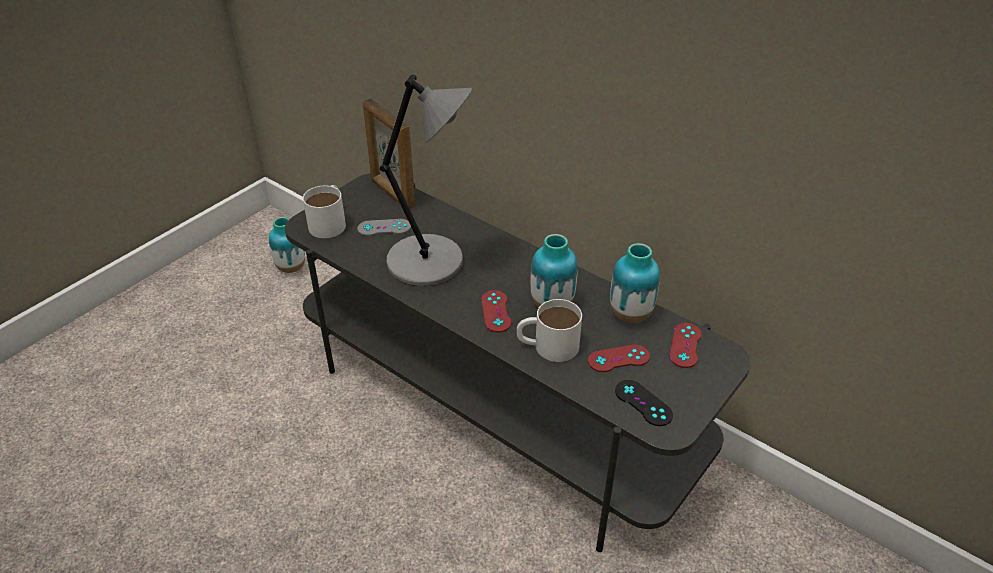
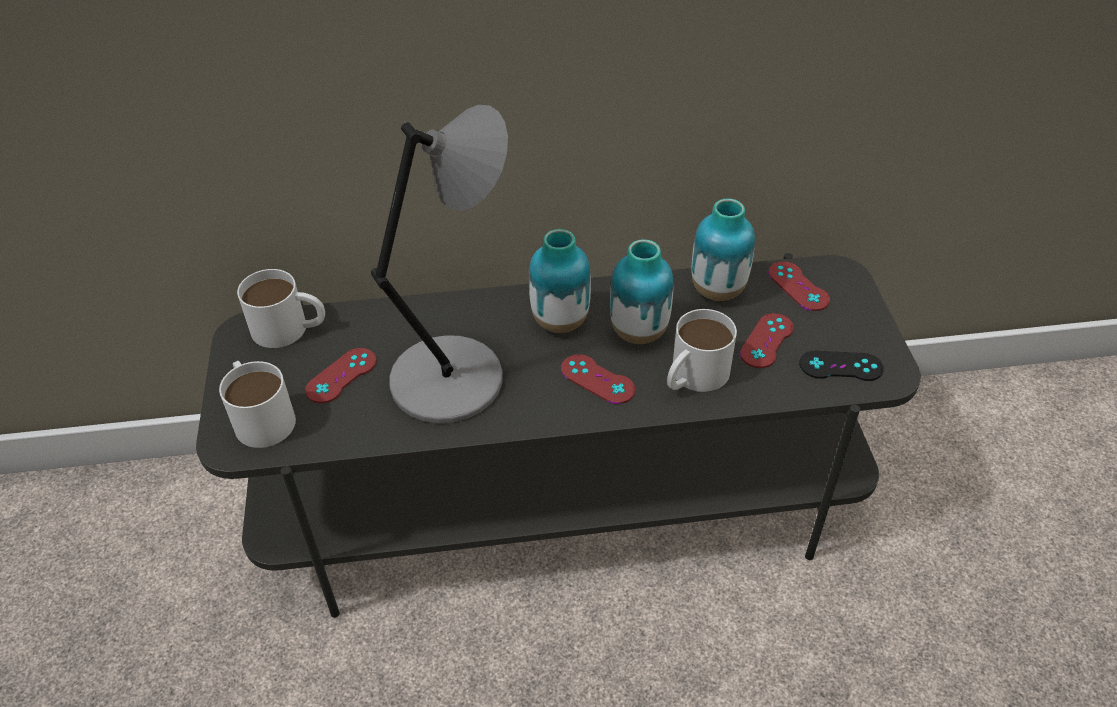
camera: 45 degrees left, 5 degrees up
(291, 267) = (112, 535): vase -> vase (560, 321)
(384, 228) = (341, 376): grey game controller -> red game controller
(392, 193) = (290, 329): picture frame -> white mug

